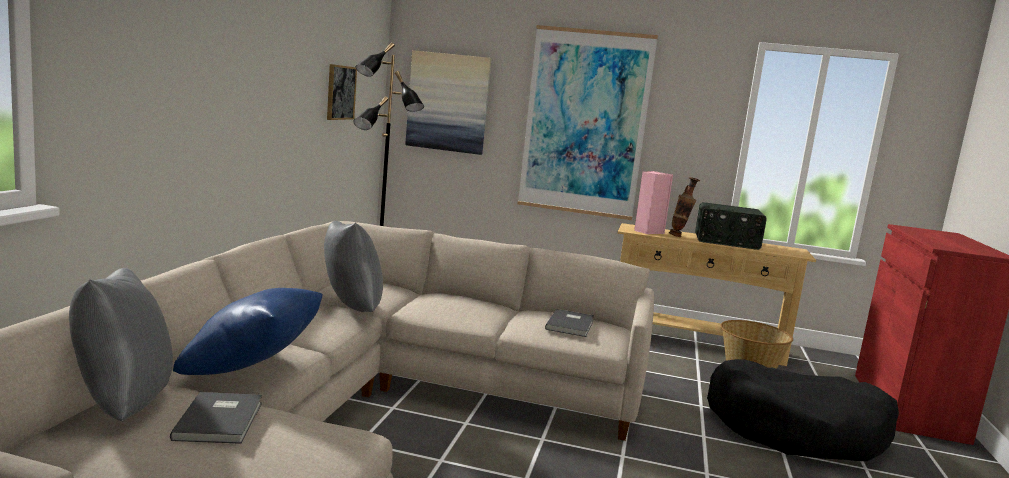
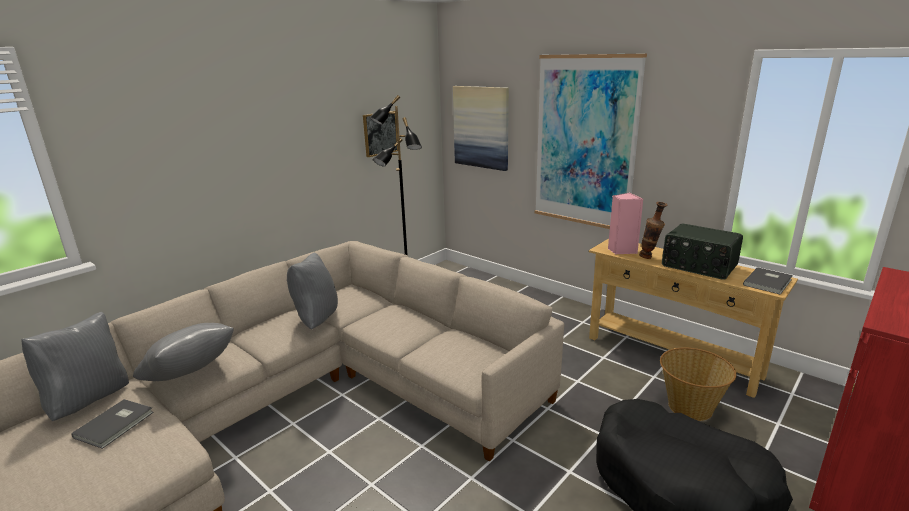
camera: 30 degrees right, 10 degrees up
(253, 368) = (191, 375): blue pillow -> grey pillow
(571, 325) = (466, 352): grey book -> grey book (769, 282)

